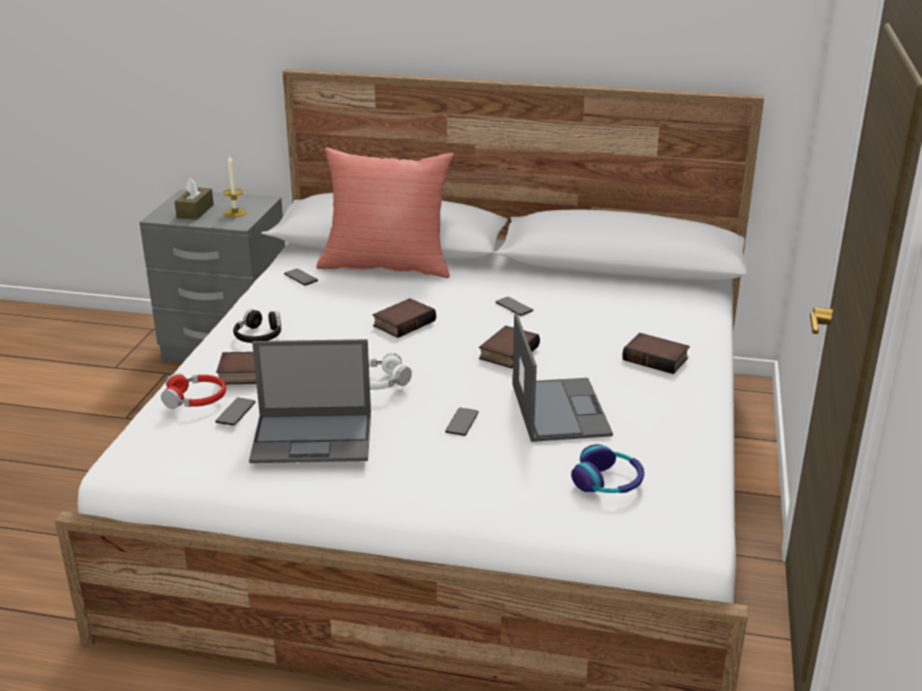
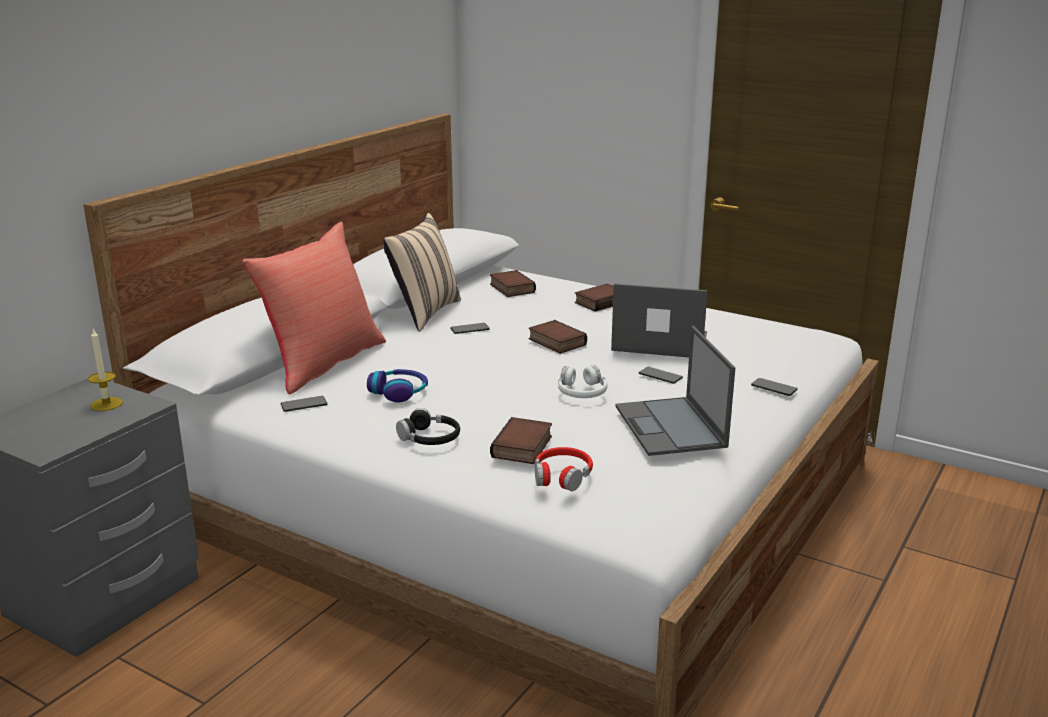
camera: 70 degrees left, 5 degrees down
(195, 211) = (62, 427): brown tissue box -> none
(235, 412) = (605, 457): phone -> phone (774, 388)
(314, 437) = (671, 427): laptop -> laptop turned 150 degrees clockwise
(403, 322) = (466, 370): book -> book (510, 288)
(536, 279) = (424, 313): none -> beige pillow
(608, 482) = (767, 345): headphones -> headphones (399, 392)

